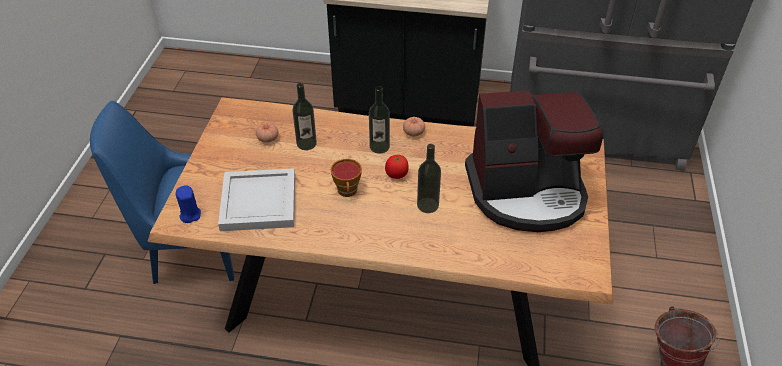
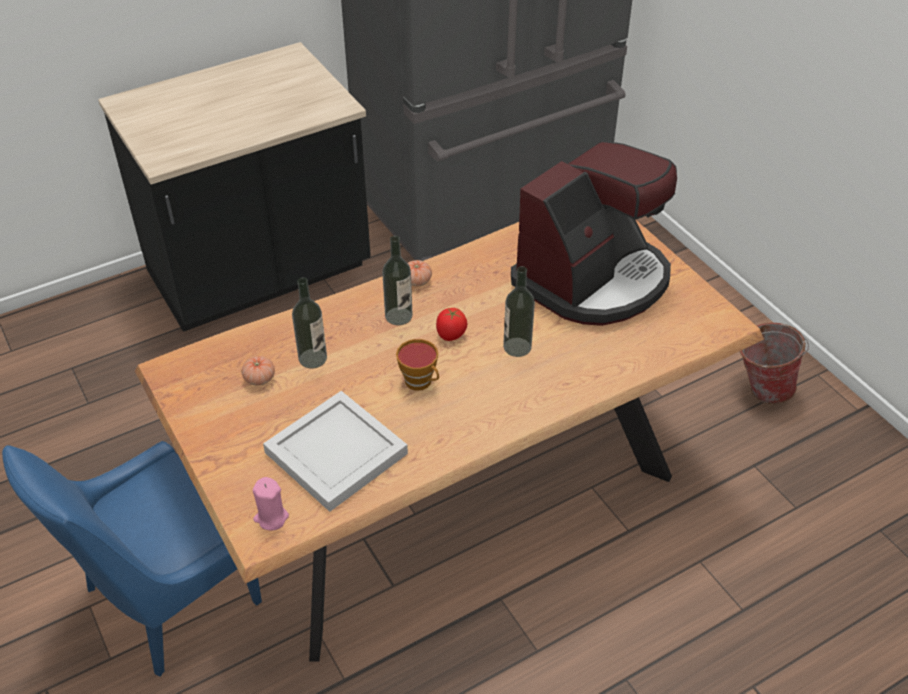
camera: 40 degrees left, 0 degrees up
(190, 215) = (271, 517): blue candle -> pink candle

